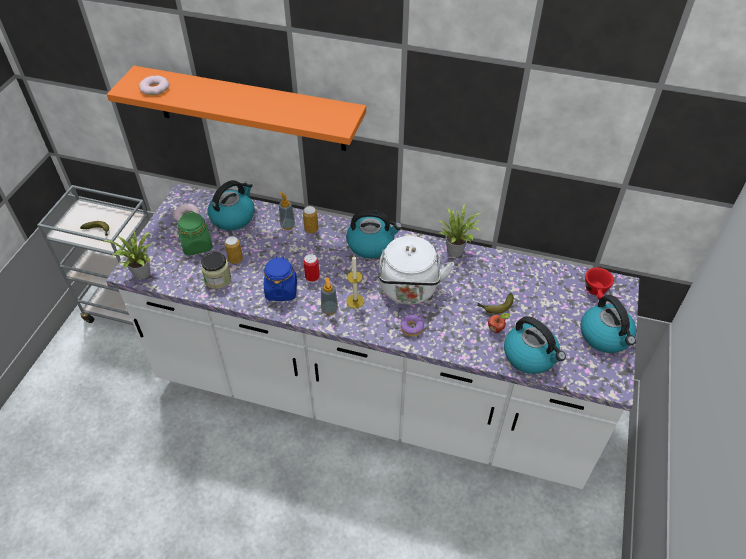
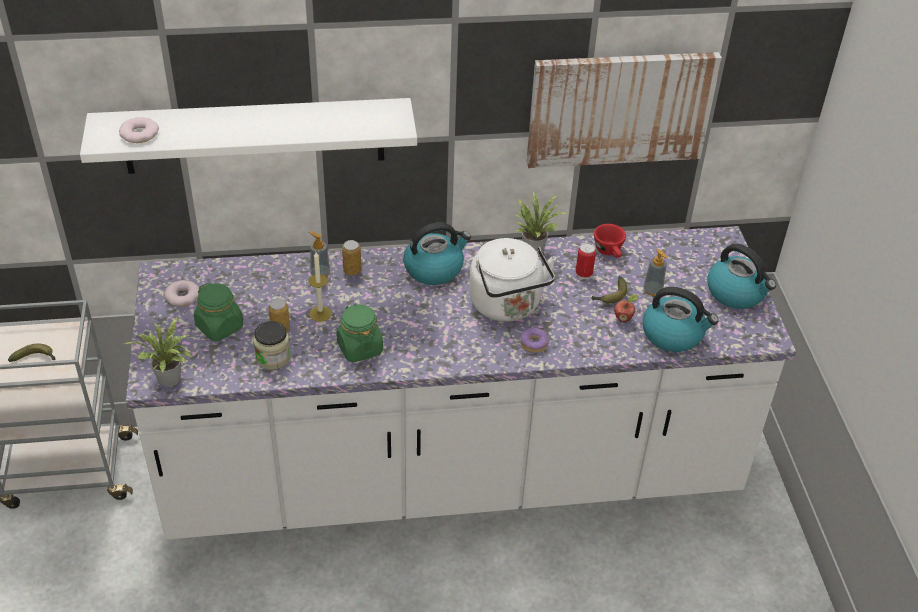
camera: 25 degrees left, 5 degrees down
(233, 217) = (244, 282): kettle -> none
(250, 109) = (254, 135): orange shelf -> white shelf
(281, 290) = (359, 348): blue jar -> green jar
(312, 277) = (387, 323): can -> can (584, 273)
(329, 309) = (429, 351): soap dispenser -> soap dispenser (652, 290)
(355, 301) = (453, 334): candle -> candle (320, 313)
(542, 153) = (620, 108): none -> picture
(596, 292) = (704, 252): red cup -> red cup (610, 252)

